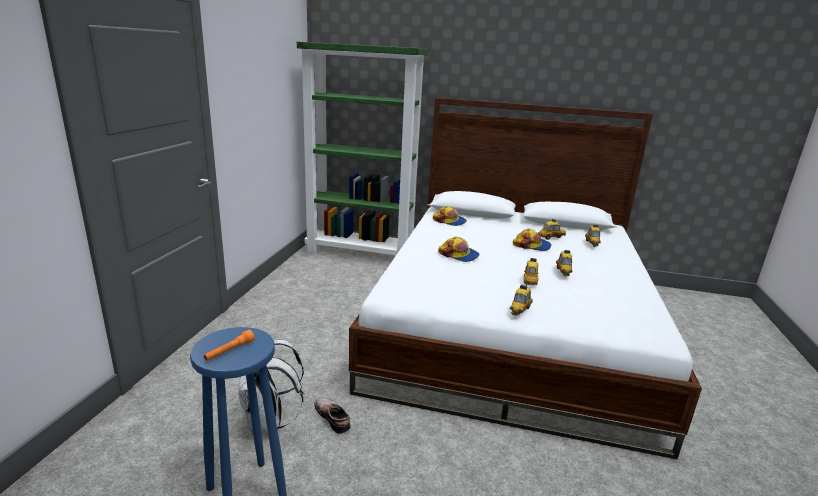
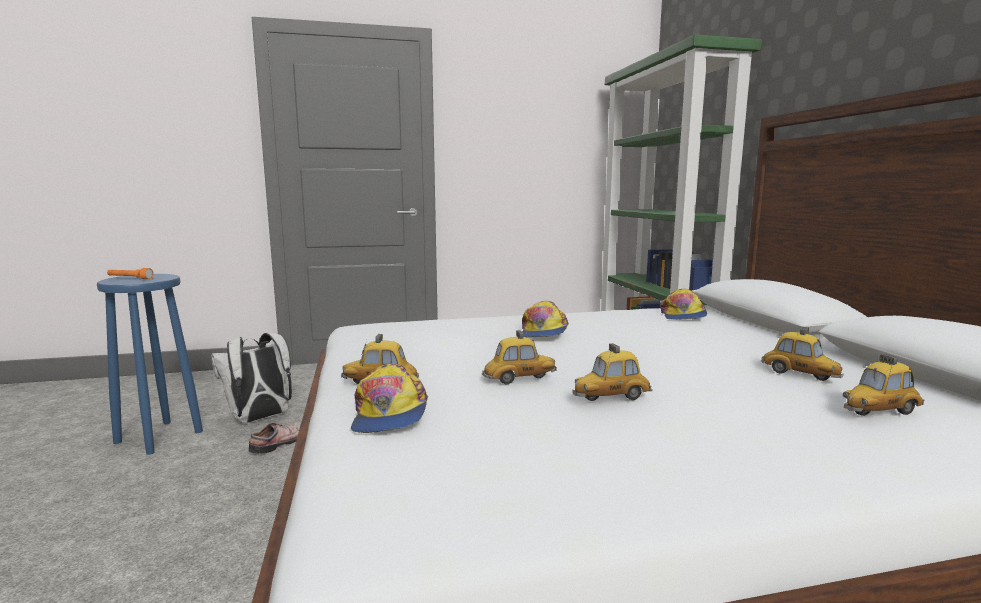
camera: 65 degrees right, 10 degrees down
(532, 245) = (705, 365): cap -> cap (389, 414)

